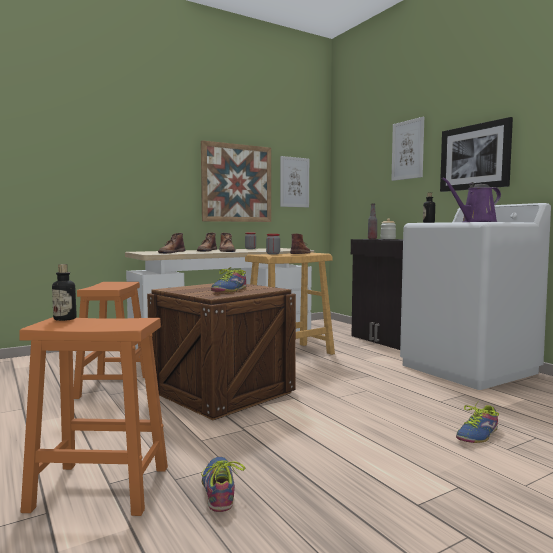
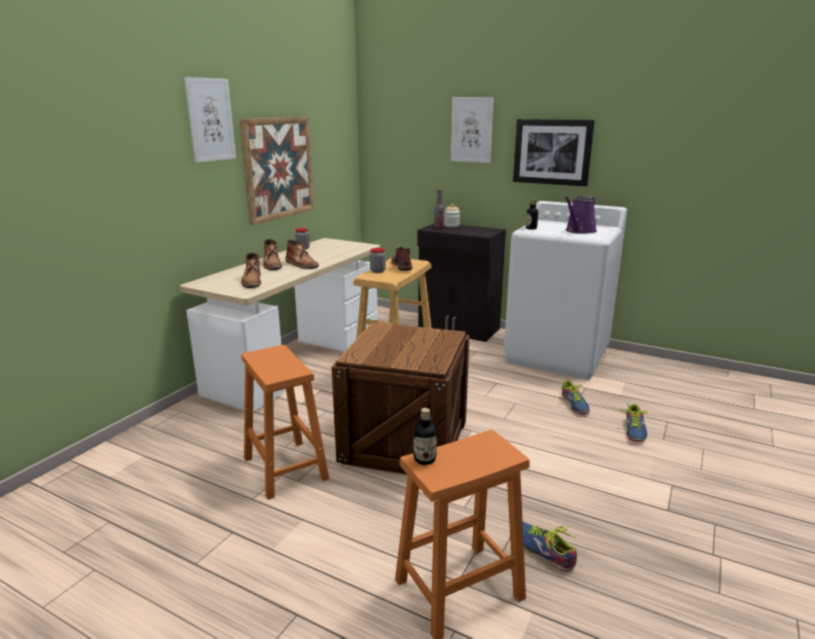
camera: 30 degrees left, 15 degrees up
(230, 290) = (420, 347): shoe -> shoe (575, 404)
(294, 182) = (329, 155): picture -> picture (210, 120)

